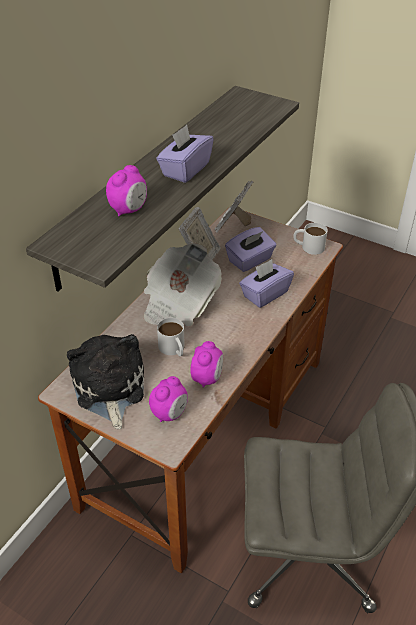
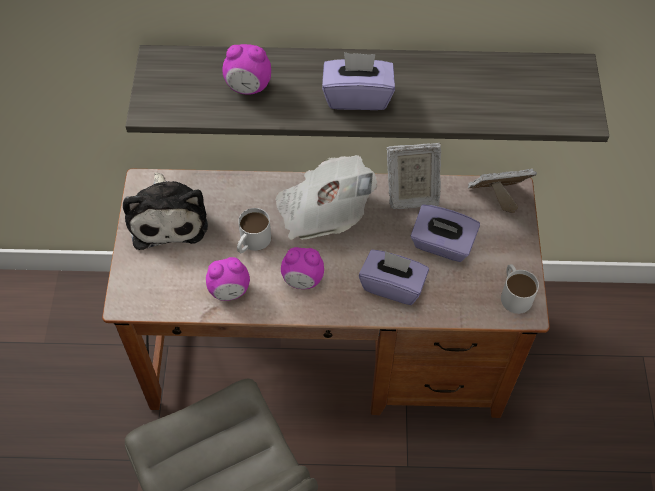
camera: 60 degrees right, 15 degrees up
(109, 389) = (168, 217): plush toy -> plush toy turned 120 degrees clockwise
(170, 413) = (165, 282): alarm clock -> alarm clock (302, 280)

